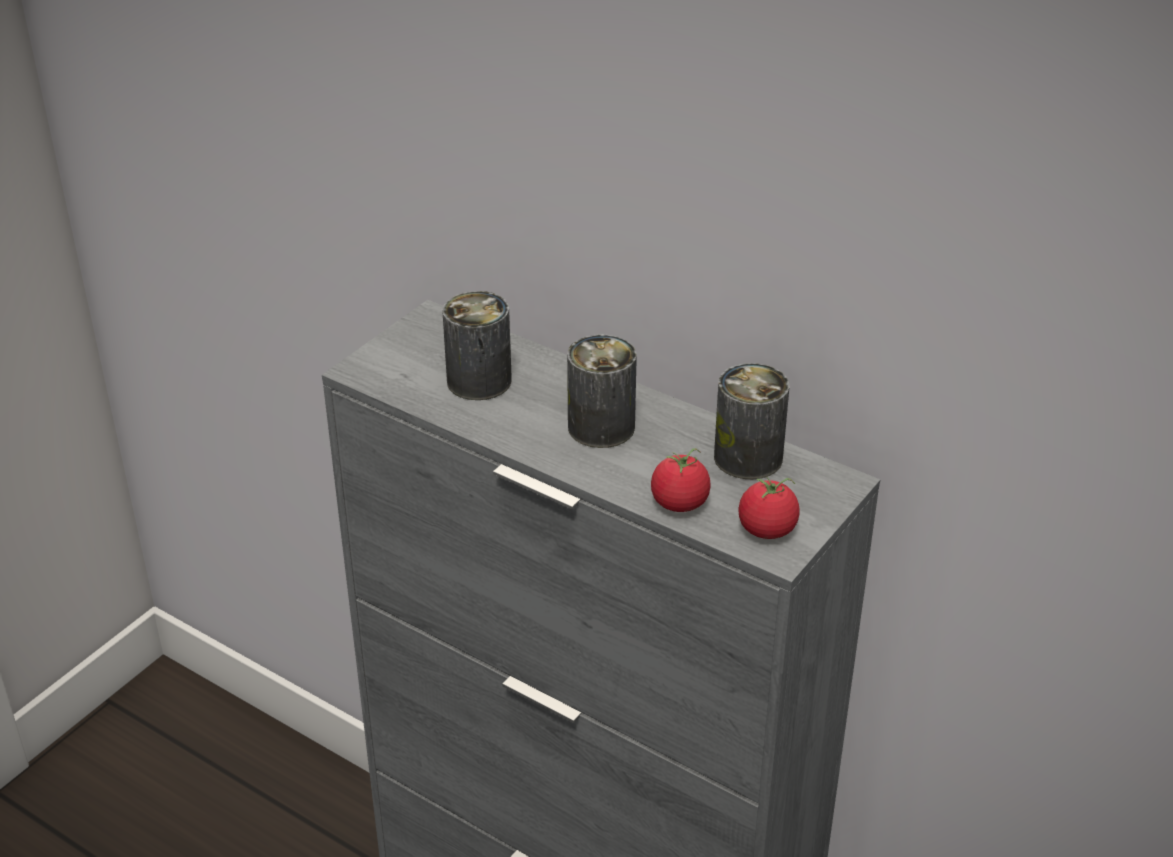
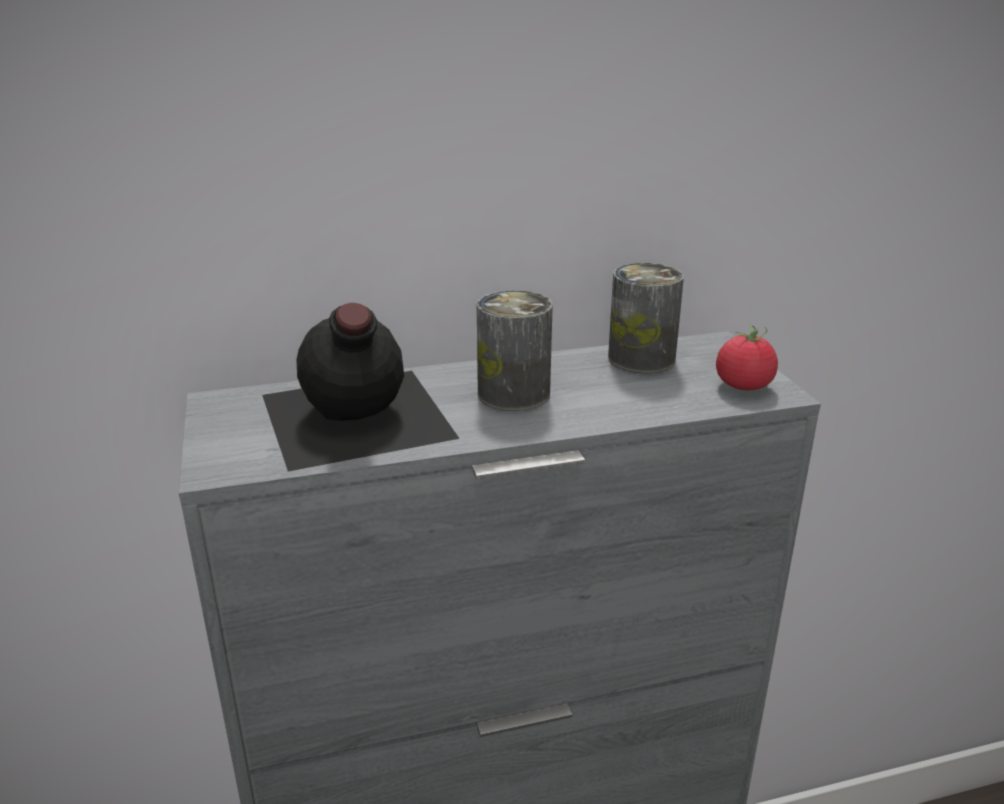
camera: 50 degrees left, 10 degrees down
(479, 381) = (354, 417): can -> black bottle
(679, 503) = (665, 403): tomato -> none

